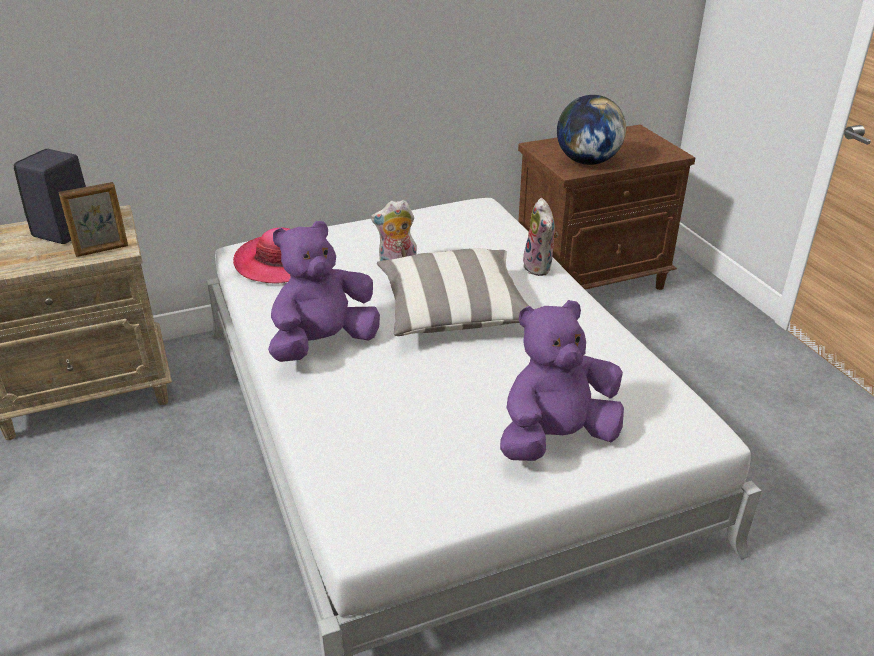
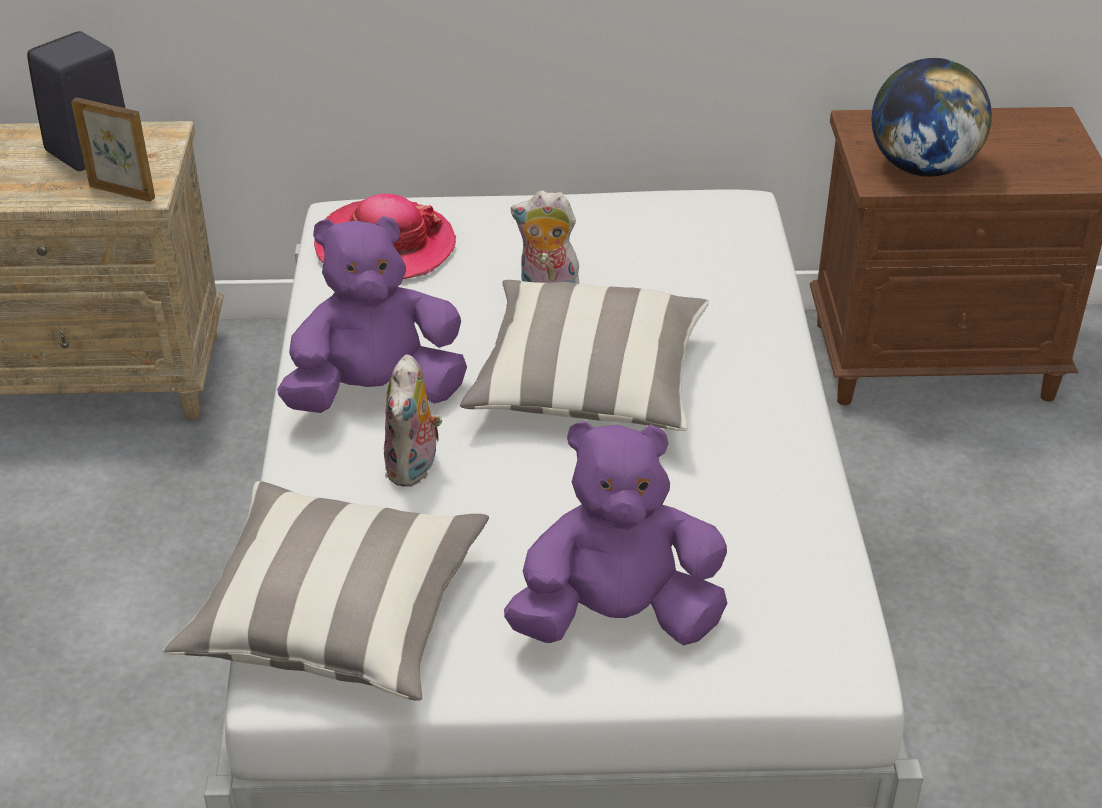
camera: 20 degrees right, 5 degrees up
(102, 250) = (122, 191): picture frame -> picture frame turned 150 degrees counterclockwise
(375, 483) = (336, 616): none -> pillow
(540, 267) = (768, 336): plush toy -> plush toy (414, 468)

